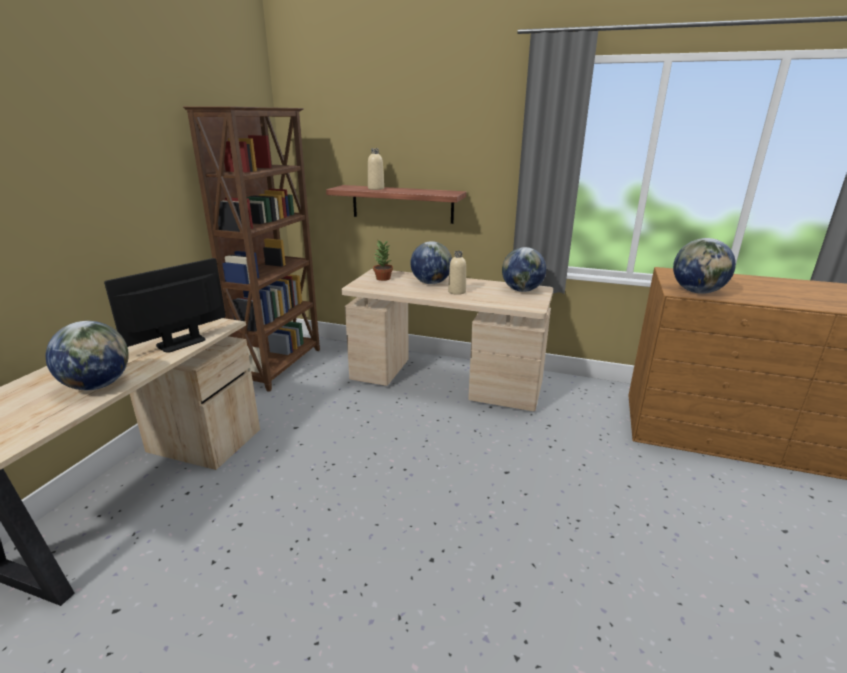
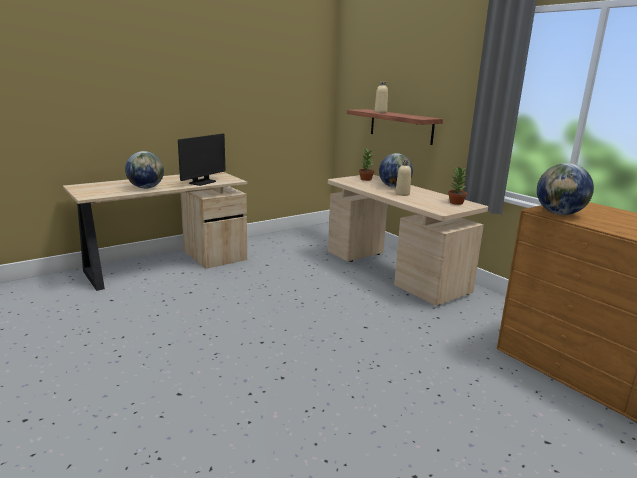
camera: 35 degrees right, 5 degrees down
(181, 342) = (202, 182): monitor -> monitor turned 135 degrees clockwise
(281, 366) = (297, 235): brown bookcase -> none
(521, 290) = (455, 203): globe -> potted plant

